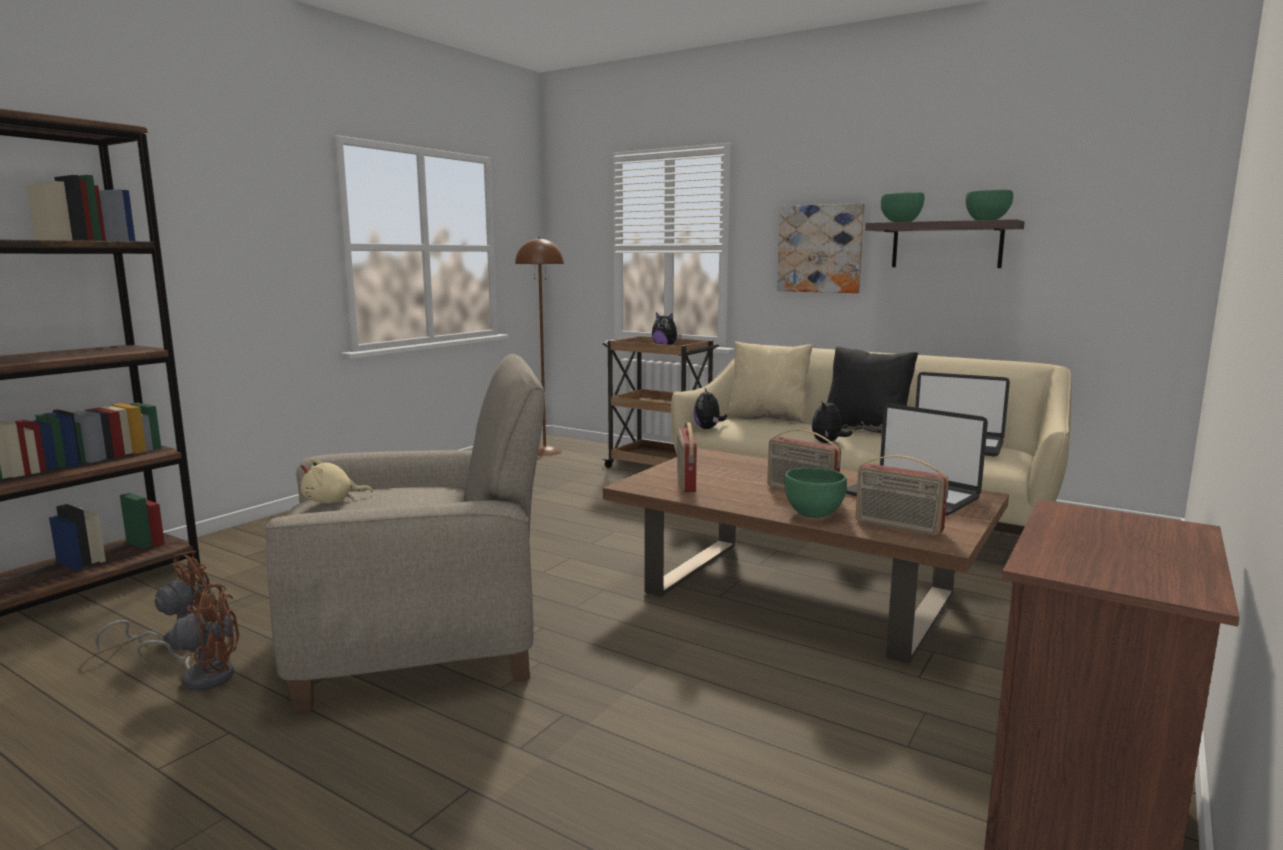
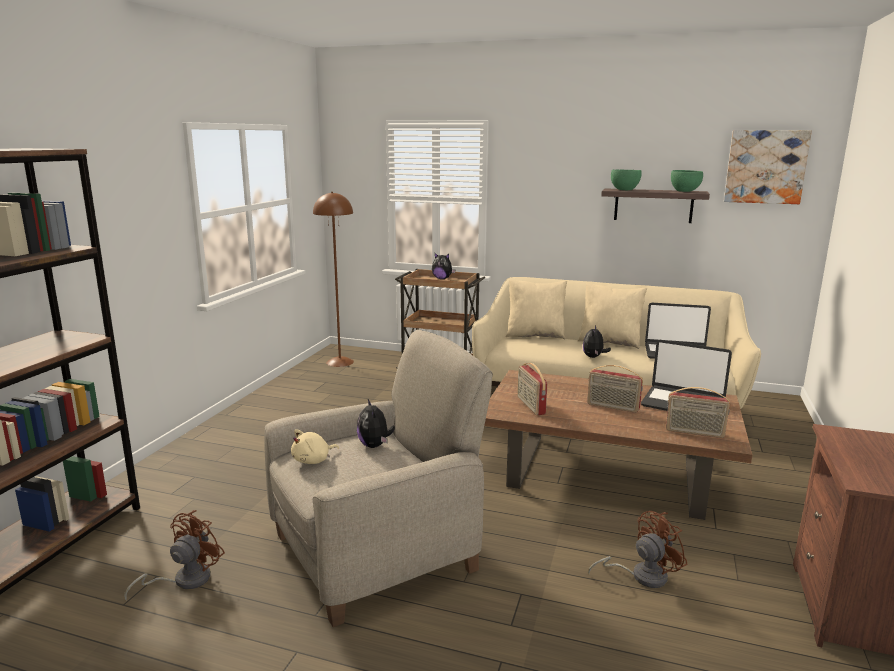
camera: 15 degrees left, 5 degrees up
(203, 675) = (234, 608): brown fan -> brown fan (641, 576)
(708, 428) = (499, 348): plush toy -> plush toy (375, 445)
(813, 514) = (636, 427): green bowl -> none
(820, 248) = (559, 204): picture -> picture (765, 167)
(865, 429) = (609, 342): black pillow -> beige pillow

